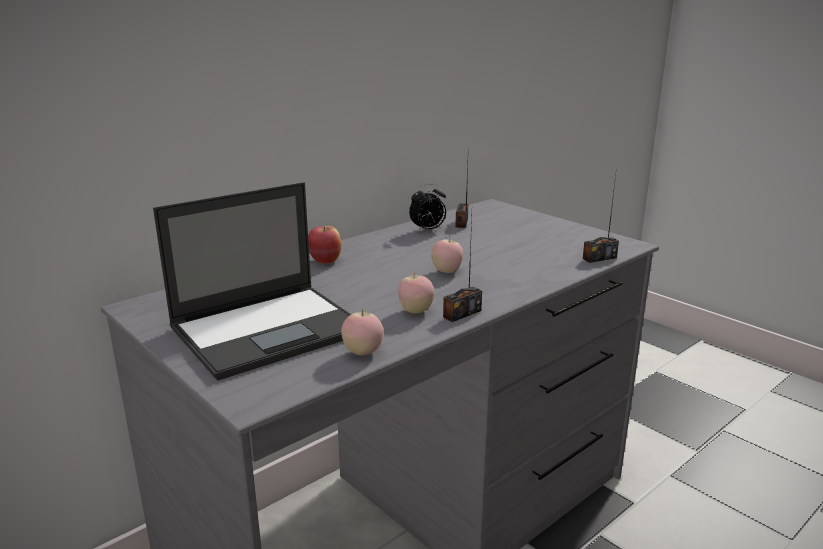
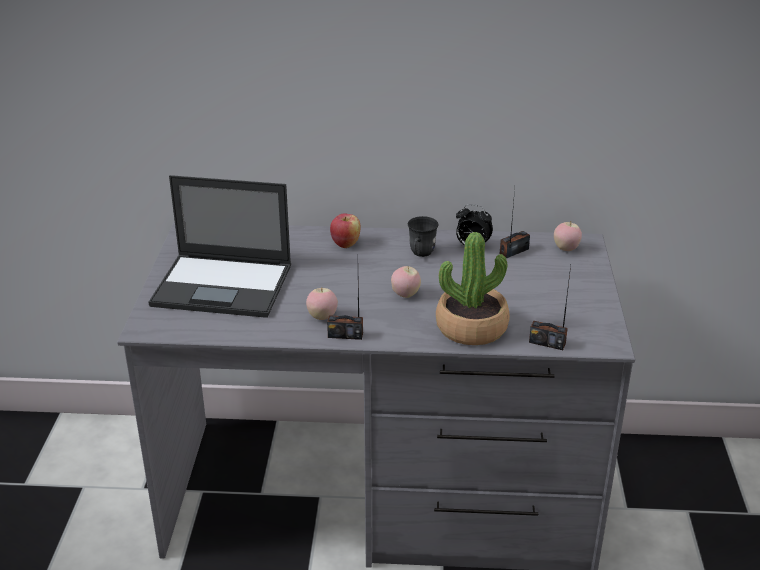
camera: 45 degrees right, 10 degrees up
(363, 352) = (241, 330): apple -> apple (566, 249)
(401, 246) = (420, 254): none -> grey mug
(537, 270) = (471, 328): none -> potted plant

